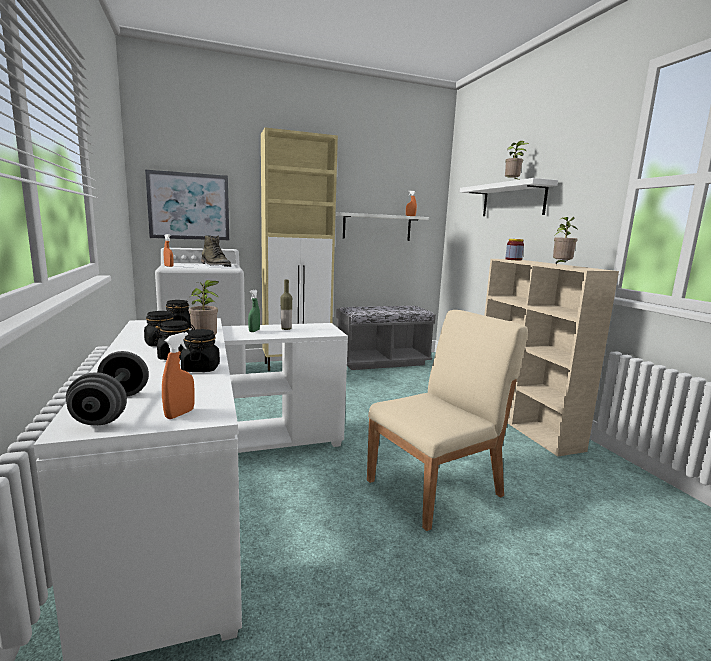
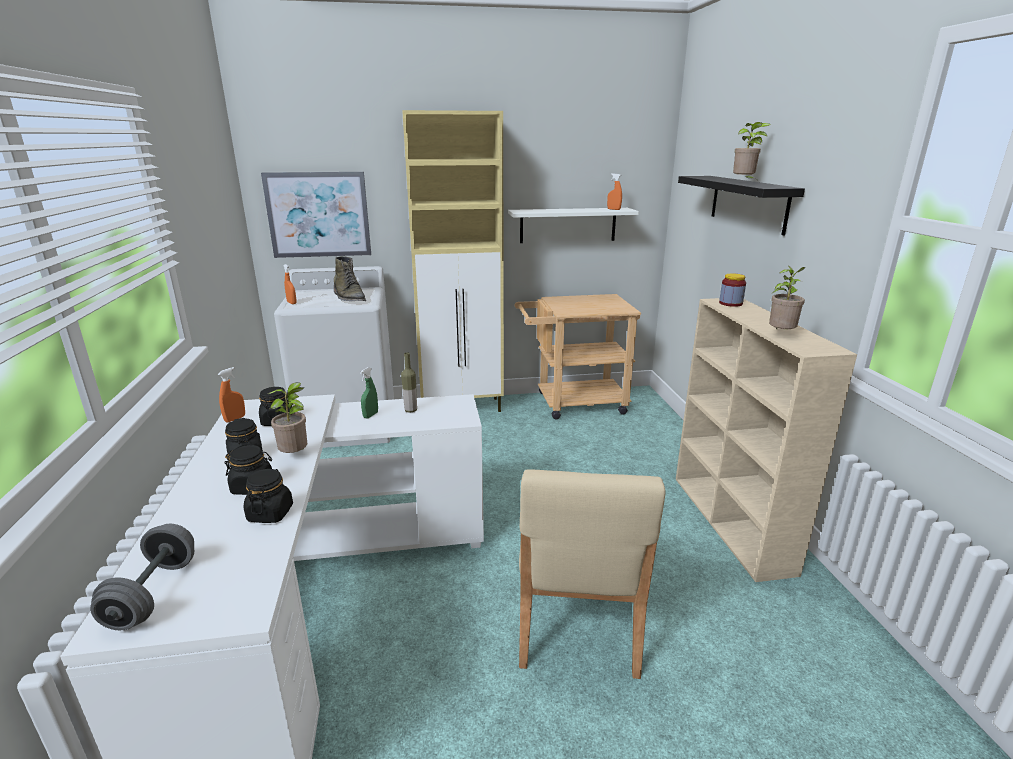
camera: 10 degrees right, 10 degrees up
(179, 414) = (215, 608): orange spray bottle -> orange spray bottle (235, 419)
(382, 362) = (573, 403): grey bench -> beige cart
(436, 487) = (577, 622): beige chair -> beige chair turned 120 degrees clockwise
(513, 200) = (748, 203): white shelf -> black shelf

